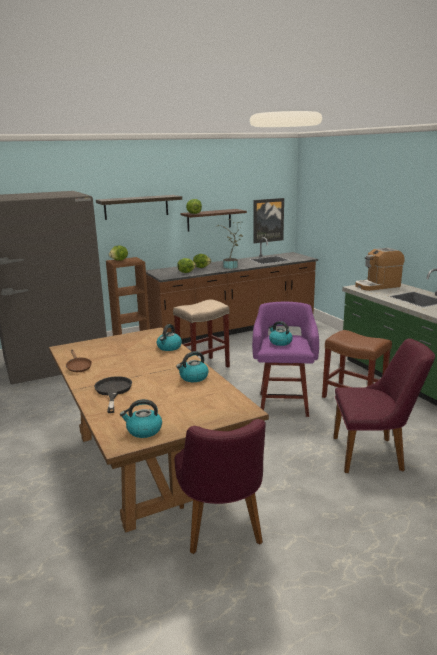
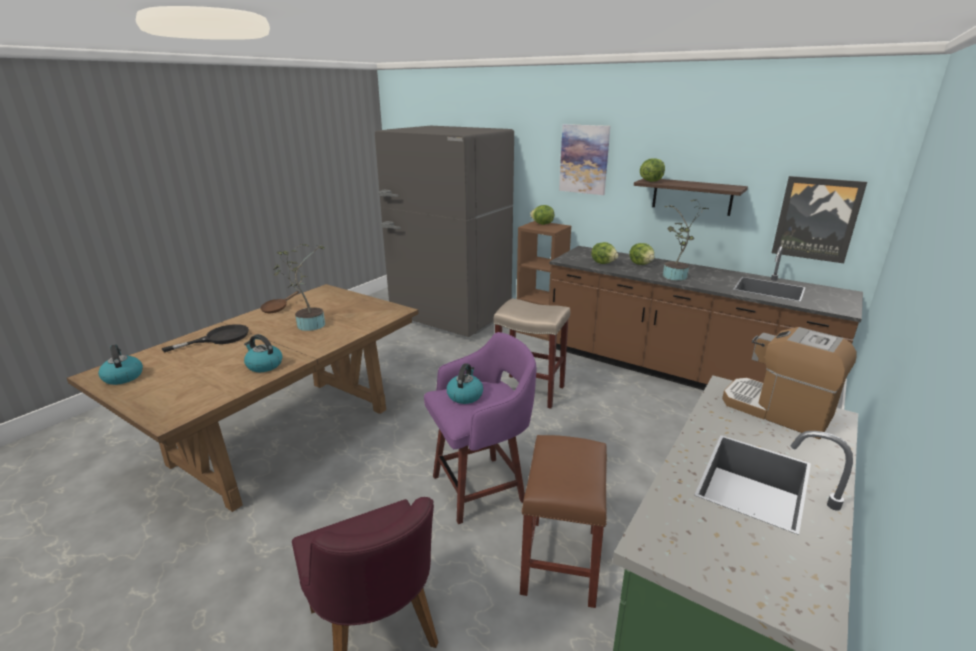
camera: 60 degrees right, 5 degrees up
(136, 207) = (584, 159): shelf -> picture
(136, 359) = (308, 325): none -> potted plant
(169, 347) = (352, 330): kettle -> none
(222, 530) = (167, 527): purple chair -> none

